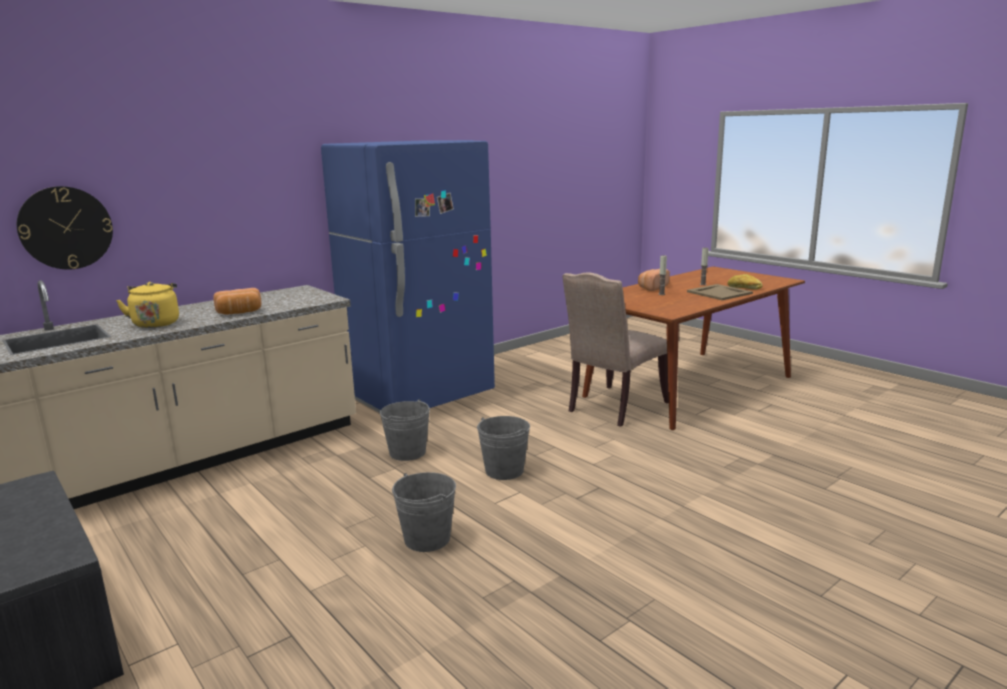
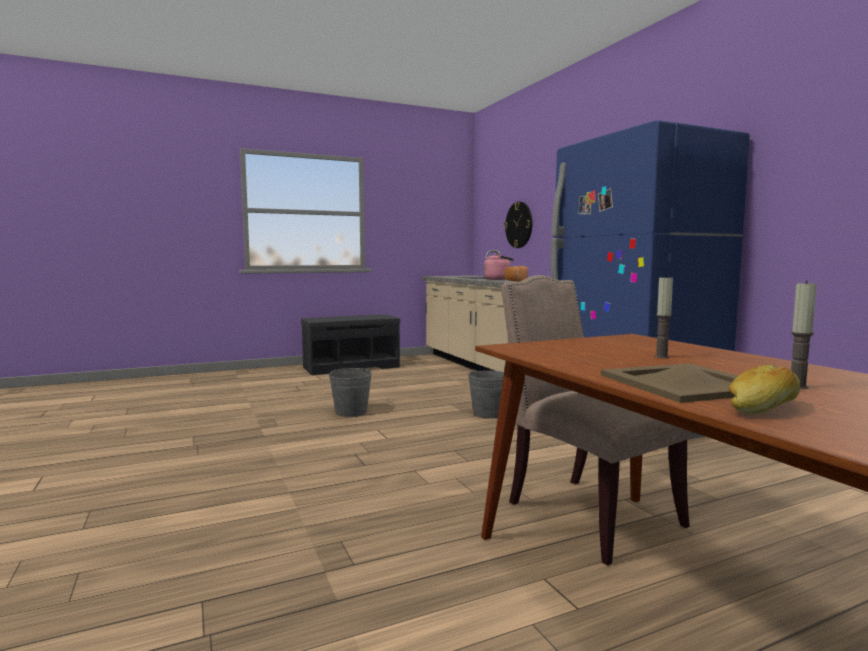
camera: 105 degrees right, 10 degrees down
(156, 323) = (498, 279): yellow kettle -> pink kettle
(504, 470) = (430, 437): grey bucket -> none
(652, 288) = (725, 358): bread -> none

